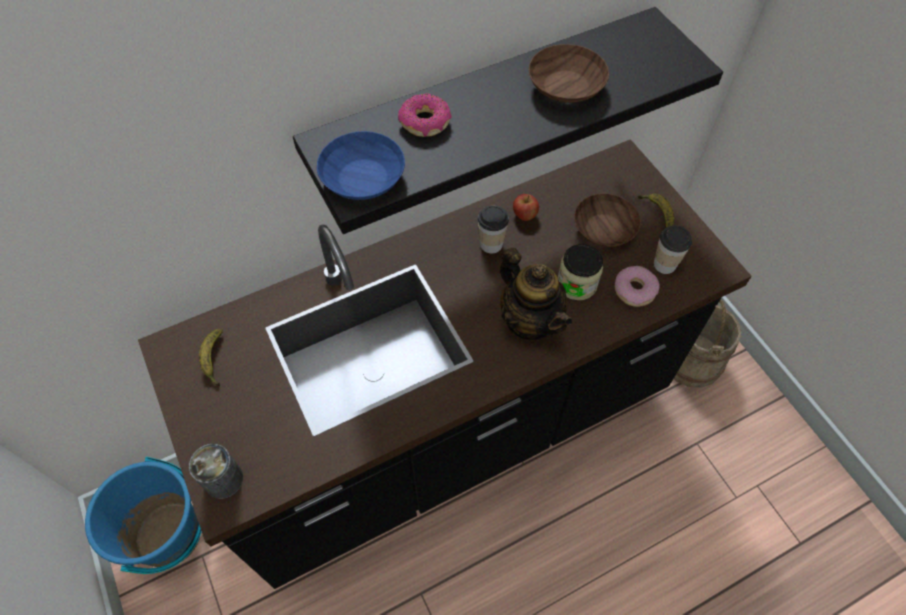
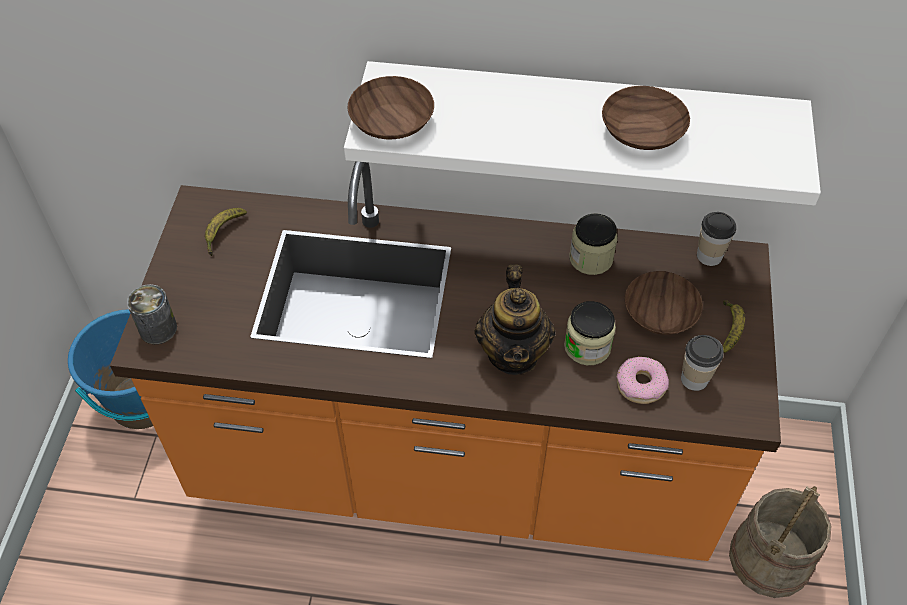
camera: 35 degrees right, 5 degrees down
(365, 179) = (393, 123): blue bowl -> brown bowl
(425, 122) = (484, 102): donut -> none
(453, 431) = (453, 469): black counter -> orange counter
(484, 103) = (580, 118): black shelf -> white shelf
(491, 244) = (535, 267): cup -> cup (709, 256)
(524, 215) = (591, 258): apple -> jar

